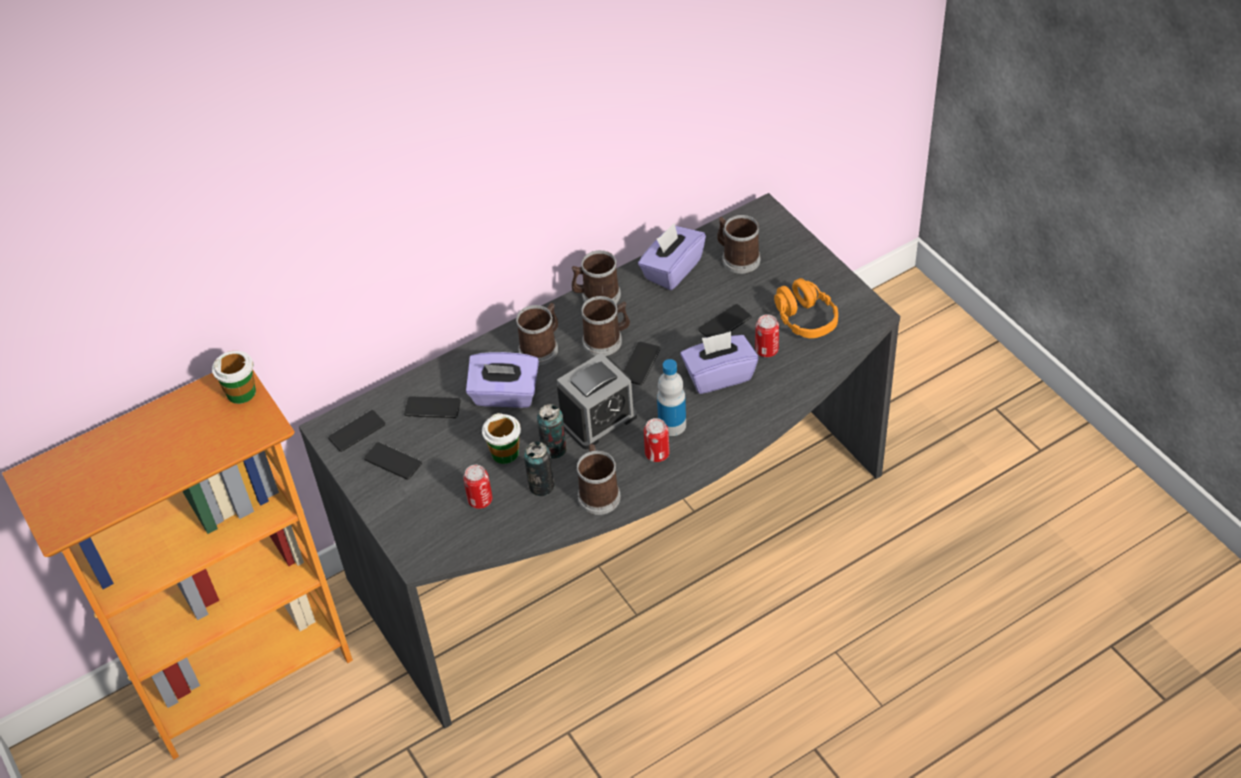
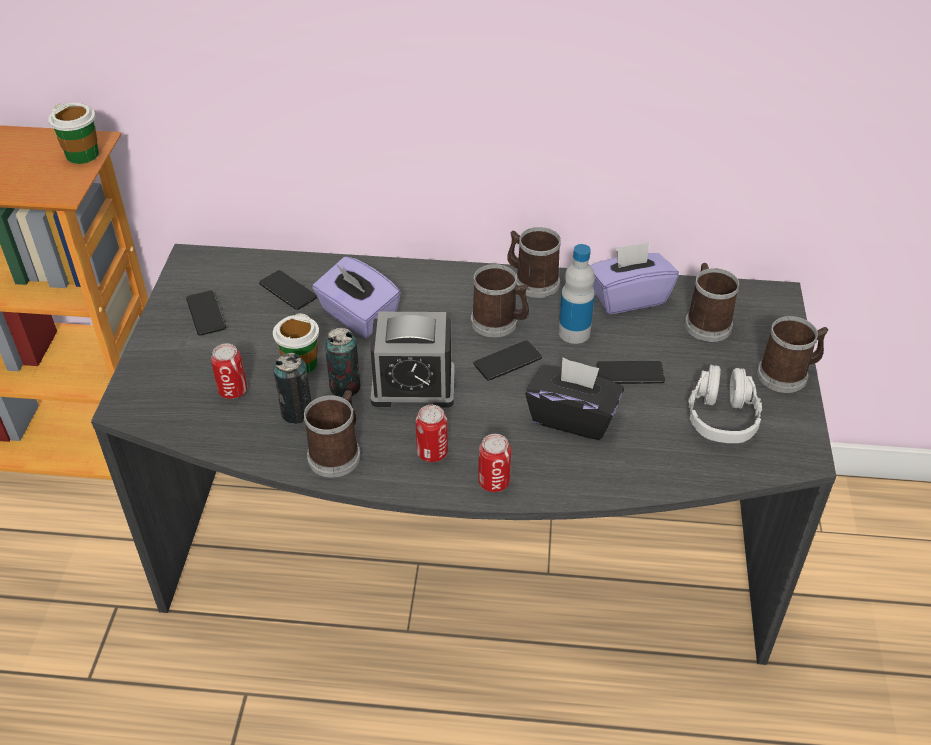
camera: 35 degrees right, 5 degrees down
(357, 431) = (209, 273): phone -> none
(541, 347) = (434, 296): mug -> mug (787, 374)
(672, 425) = (476, 435): bottle -> bottle (574, 332)
(718, 375) = (572, 417): purple tissue box -> black tissue box
(766, 350) = (648, 423): can -> can (494, 482)
(805, 318) = (722, 416): orange headphones -> grey headphones

